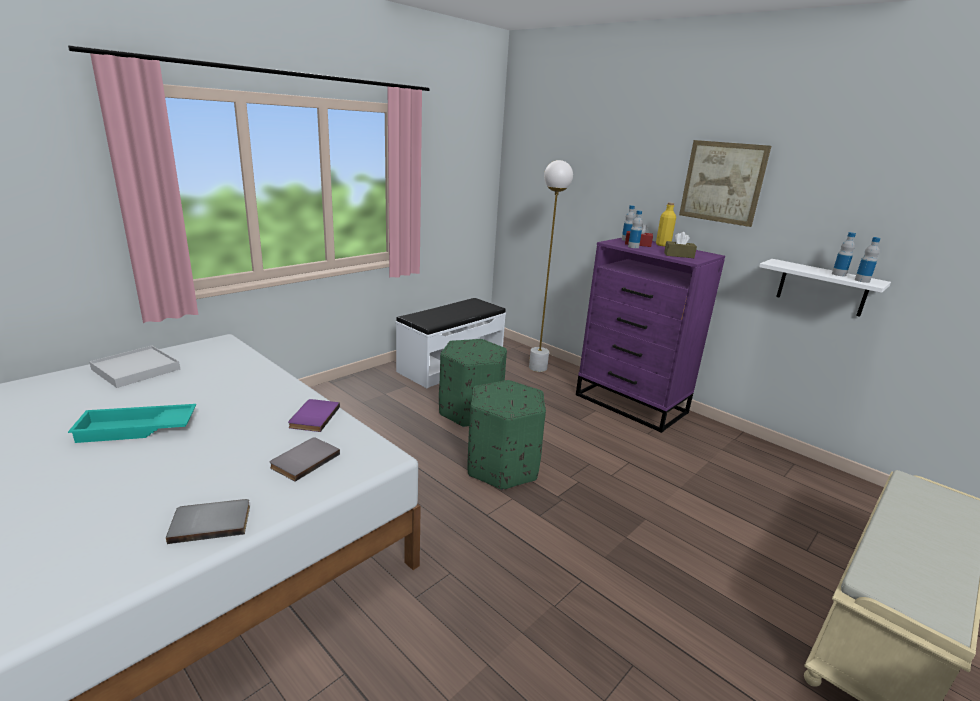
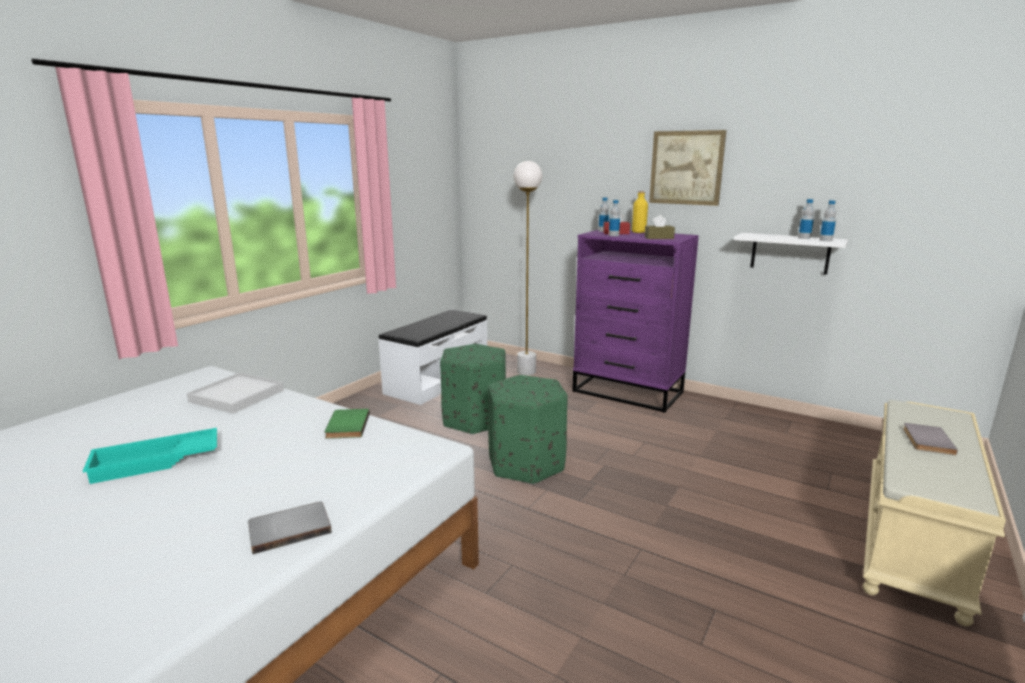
camera: 10 degrees left, 5 degrees down
(136, 369) = (121, 409): white tray -> white tray (236, 396)
(303, 460) = (357, 463): grey book -> grey book (925, 440)
(313, 417) = (346, 426): purple book -> green book

